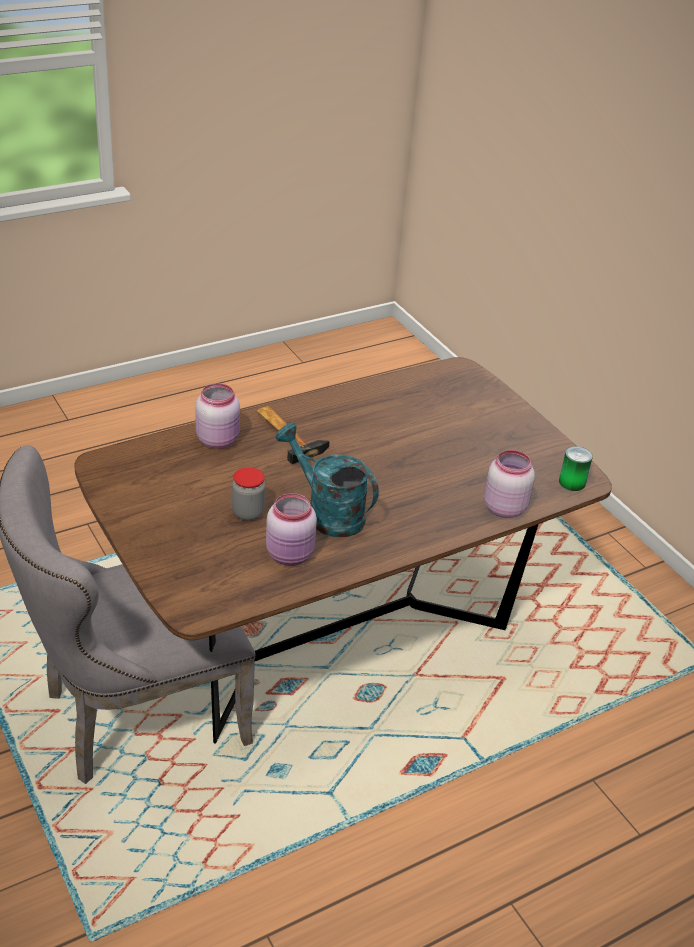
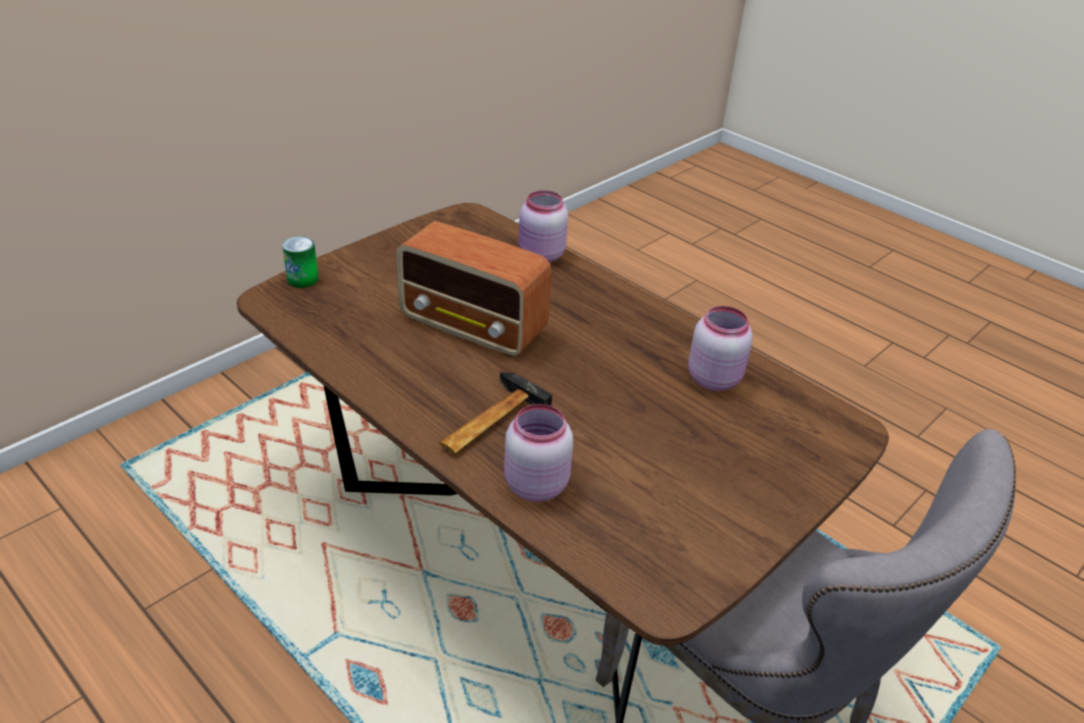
camera: 105 degrees left, 0 degrees up
(248, 512) = (668, 424): jar -> none
(327, 513) = (626, 364): turquoise watering can -> none
(399, 449) = (474, 327): none -> radio
(572, 482) = (475, 221): can -> can (302, 279)

